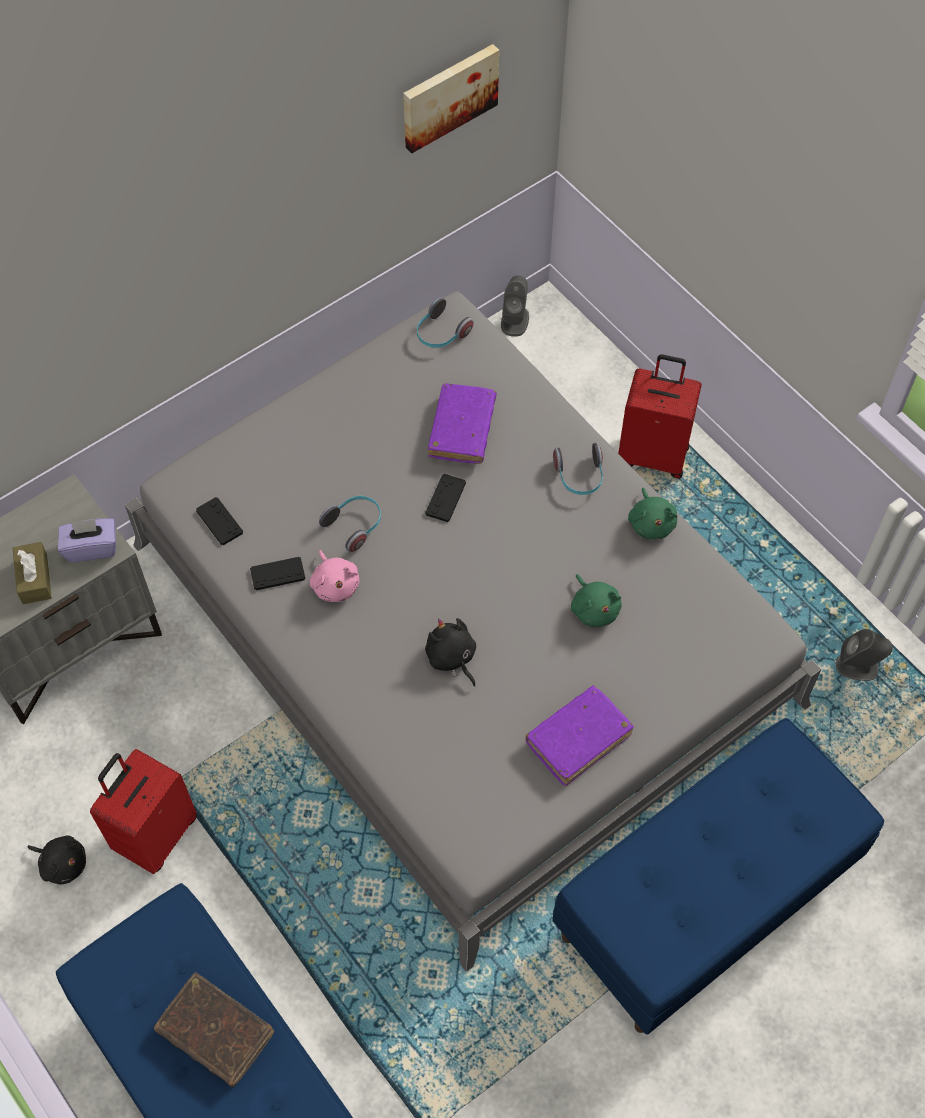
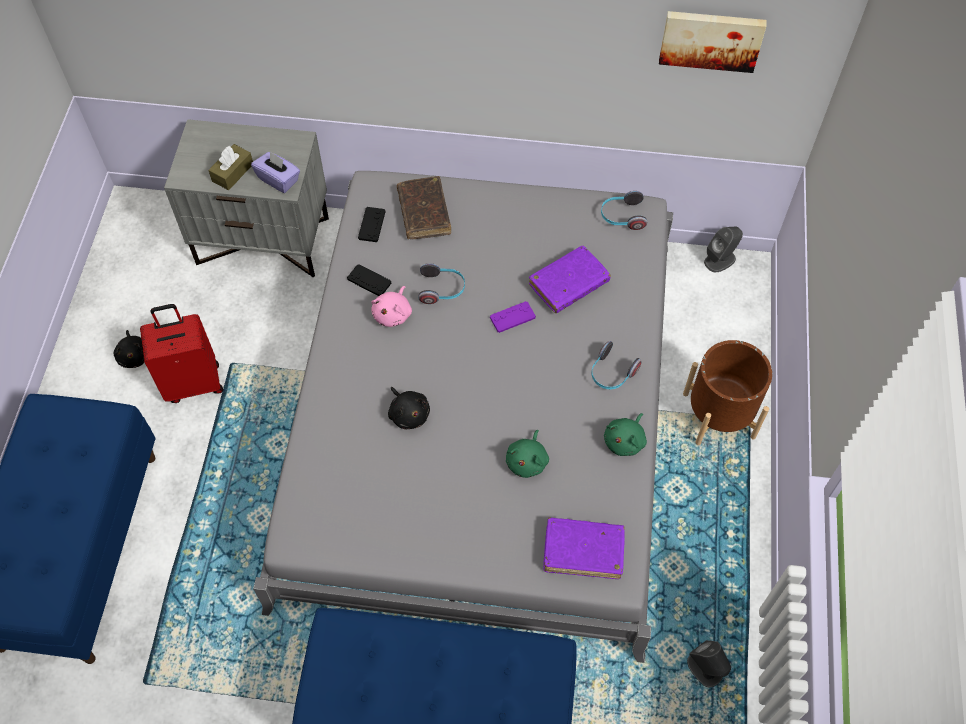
camera: 45 degrees right, 0 degrees up
(216, 1032) = (60, 501): brown book -> brown book (424, 213)
(445, 498) = (512, 317): black game controller -> purple game controller
(452, 658) = (408, 413): black plush toy -> black plush toy turned 135 degrees clockwise
(578, 739) = (427, 529): purple book -> purple book (583, 551)
(654, 454) = (719, 415): red suitcase -> brown planter

